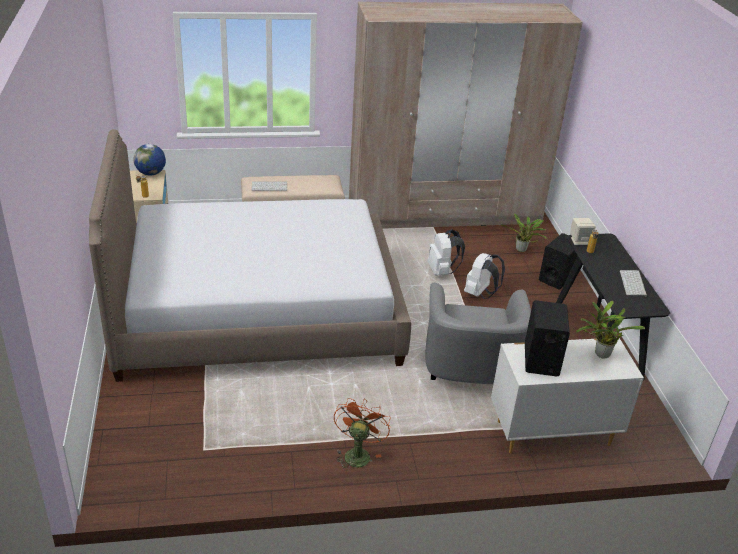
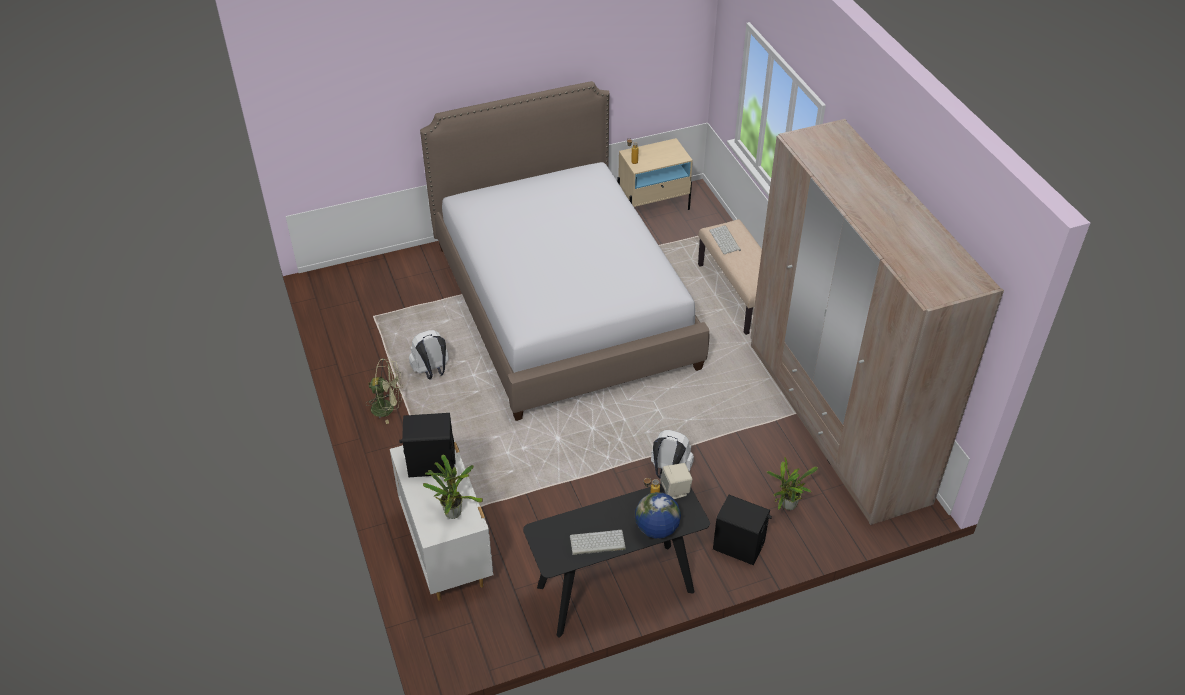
camera: 80 degrees right, 10 degrees up
(151, 173) = (679, 154): globe -> globe (657, 529)
(357, 453) = (388, 408): orange fan -> green fan
(442, 271) = (700, 433): white backpack -> white backpack (432, 371)
(469, 372) = (522, 475): grey armchair -> none

